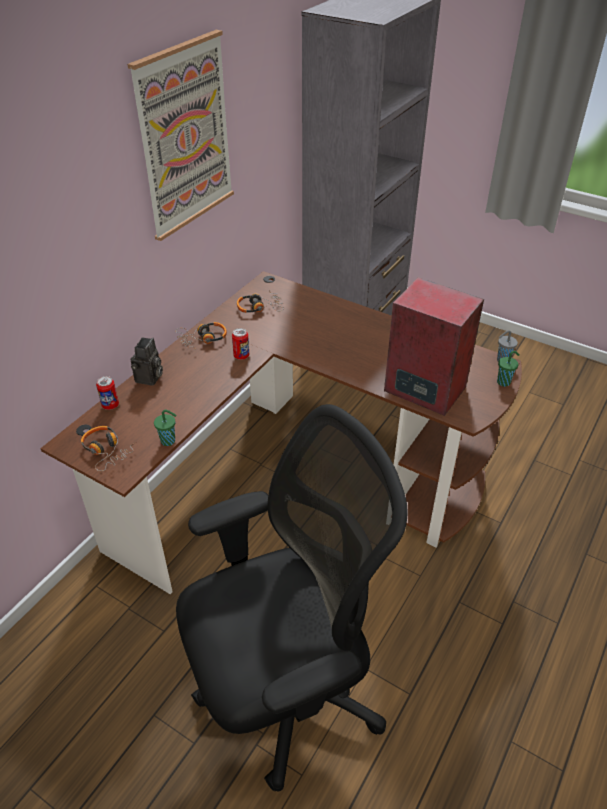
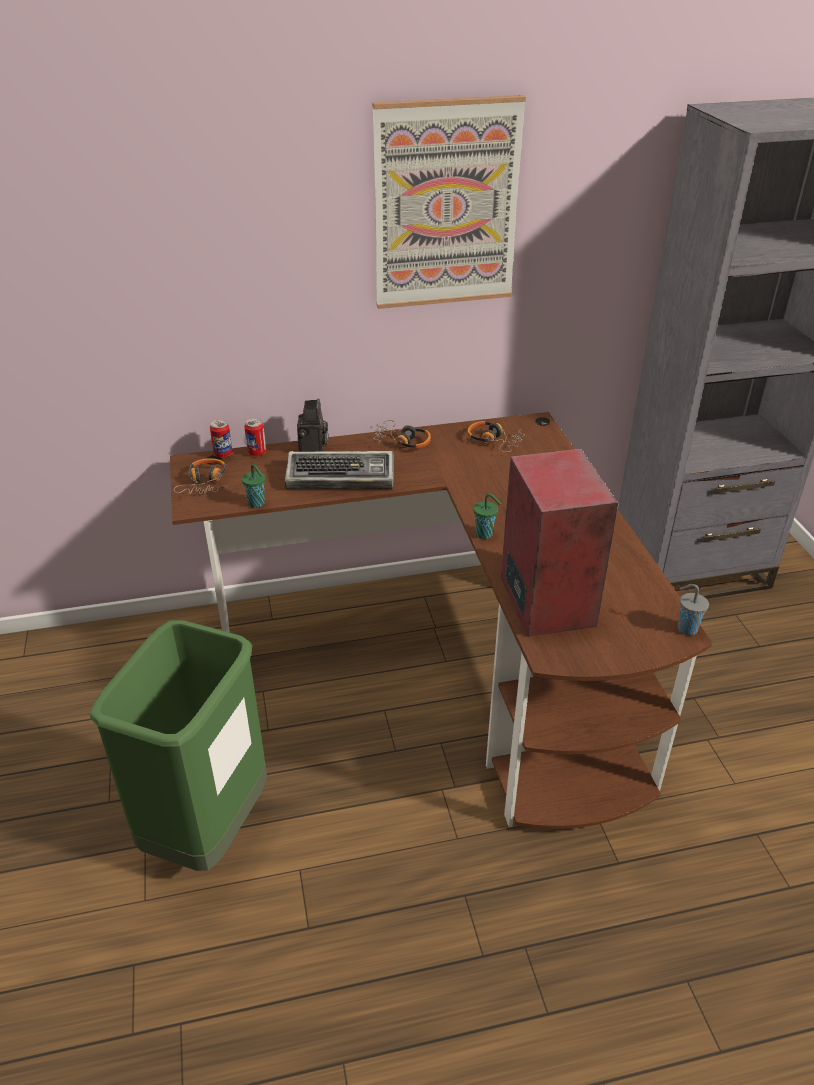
camera: 45 degrees right, 5 degrees down
(149, 379) = (313, 449): camera -> camera turned 60 degrees counterclockwise
(199, 386) = (342, 476): none -> keyboard
(241, 356) = (414, 472): can -> can (223, 454)
(283, 697) = (208, 829): black office chair -> green trash can
(504, 382) = (652, 649): green cup -> green cup (485, 534)

